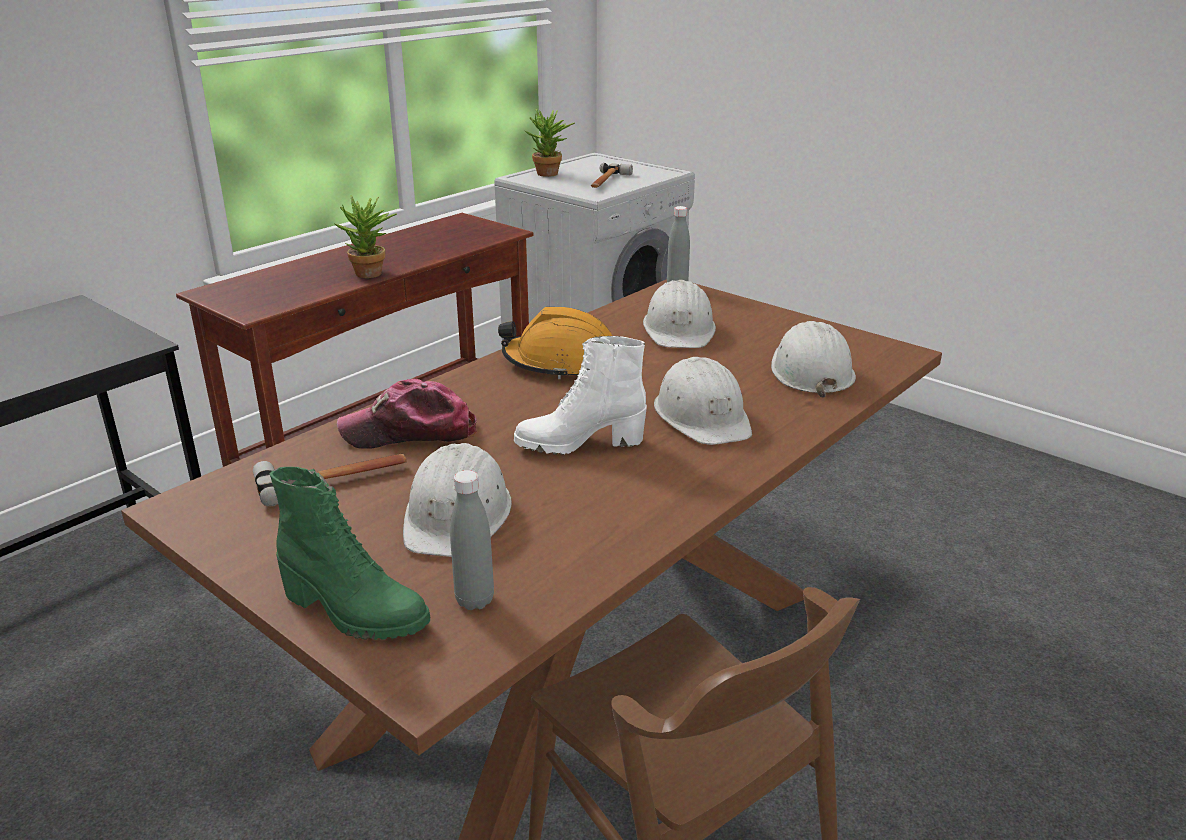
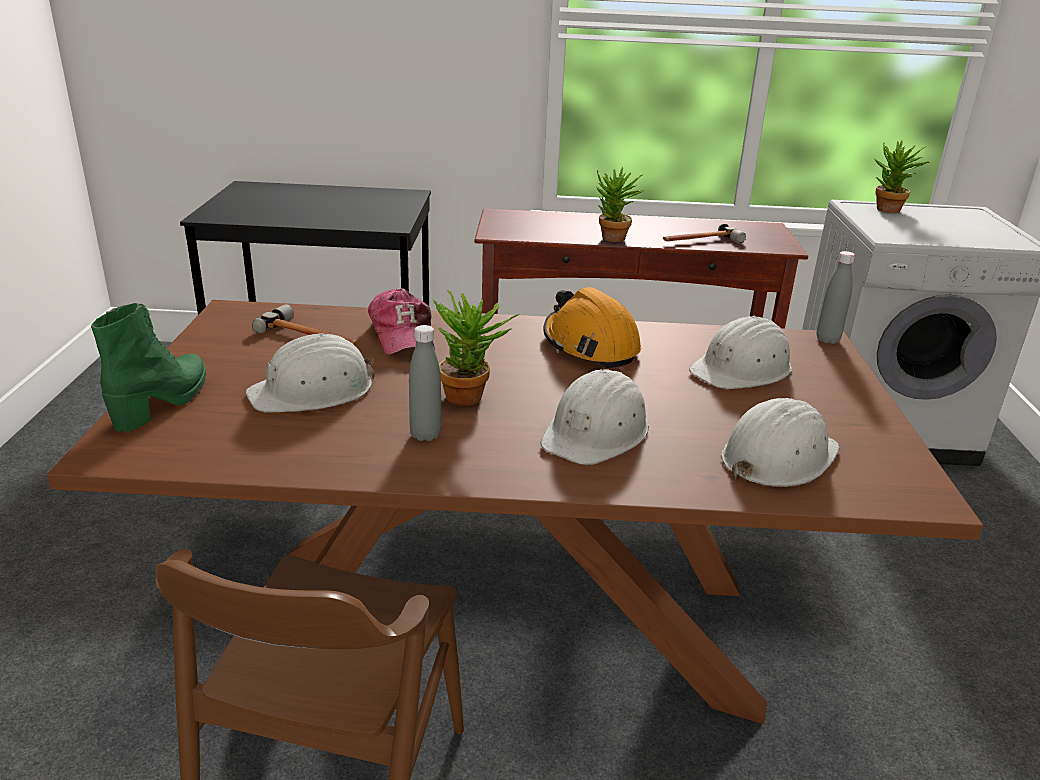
camera: 50 degrees right, 0 degrees up
(353, 613) = (163, 402): green boot -> green boot turned 150 degrees counterclockwise
(410, 432) = (403, 335): cap -> cap turned 150 degrees counterclockwise
(474, 600) = (212, 436): grey bottle -> grey bottle (425, 435)
(579, 443) = (472, 397): white boot -> potted plant
(607, 182) = (931, 232): hammer -> hammer (700, 241)

